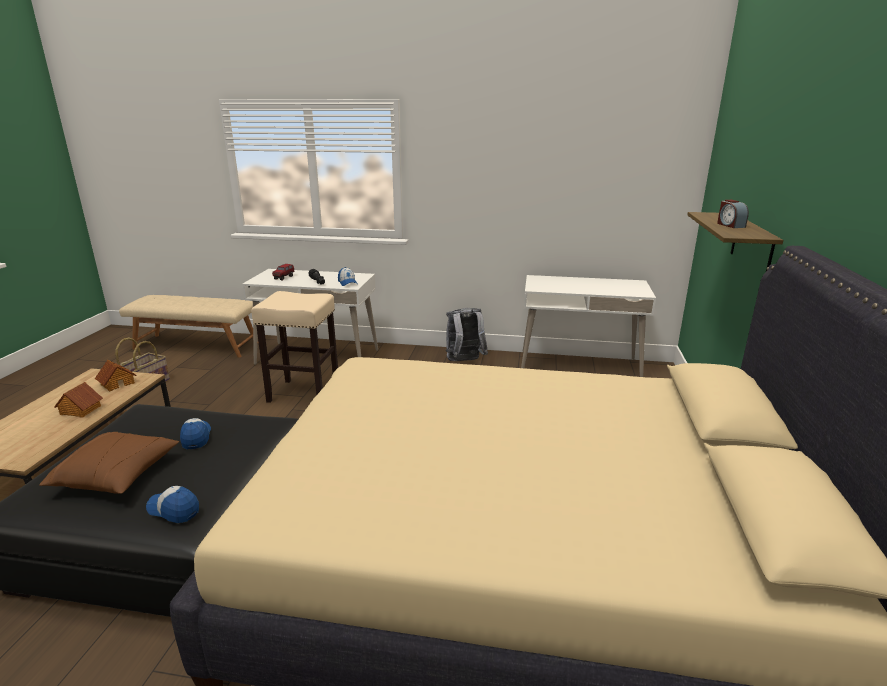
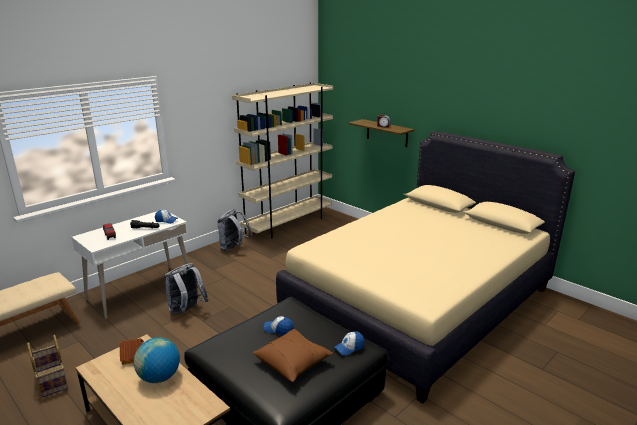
camera: 55 degrees left, 0 degrees up
(80, 410) = (159, 377): toy house -> globe
(303, 393) = (186, 311): beige stool -> grey backpack
(578, 367) = (288, 223): white desk -> beige bookcase

